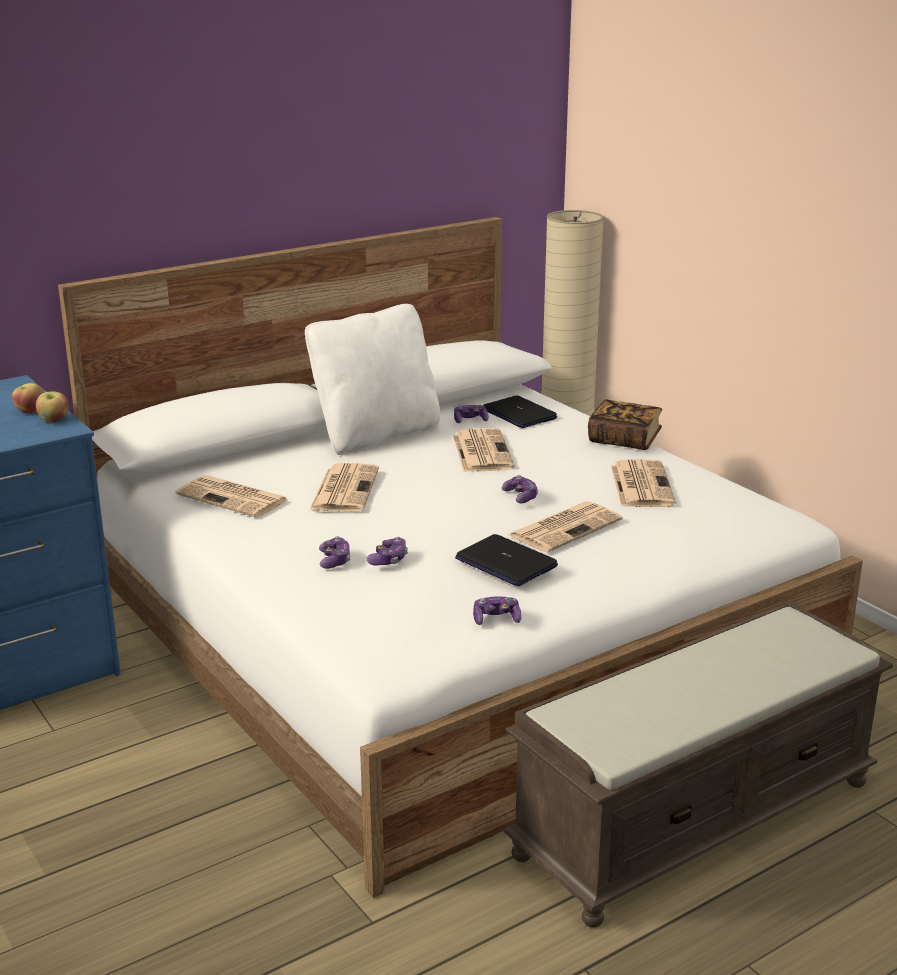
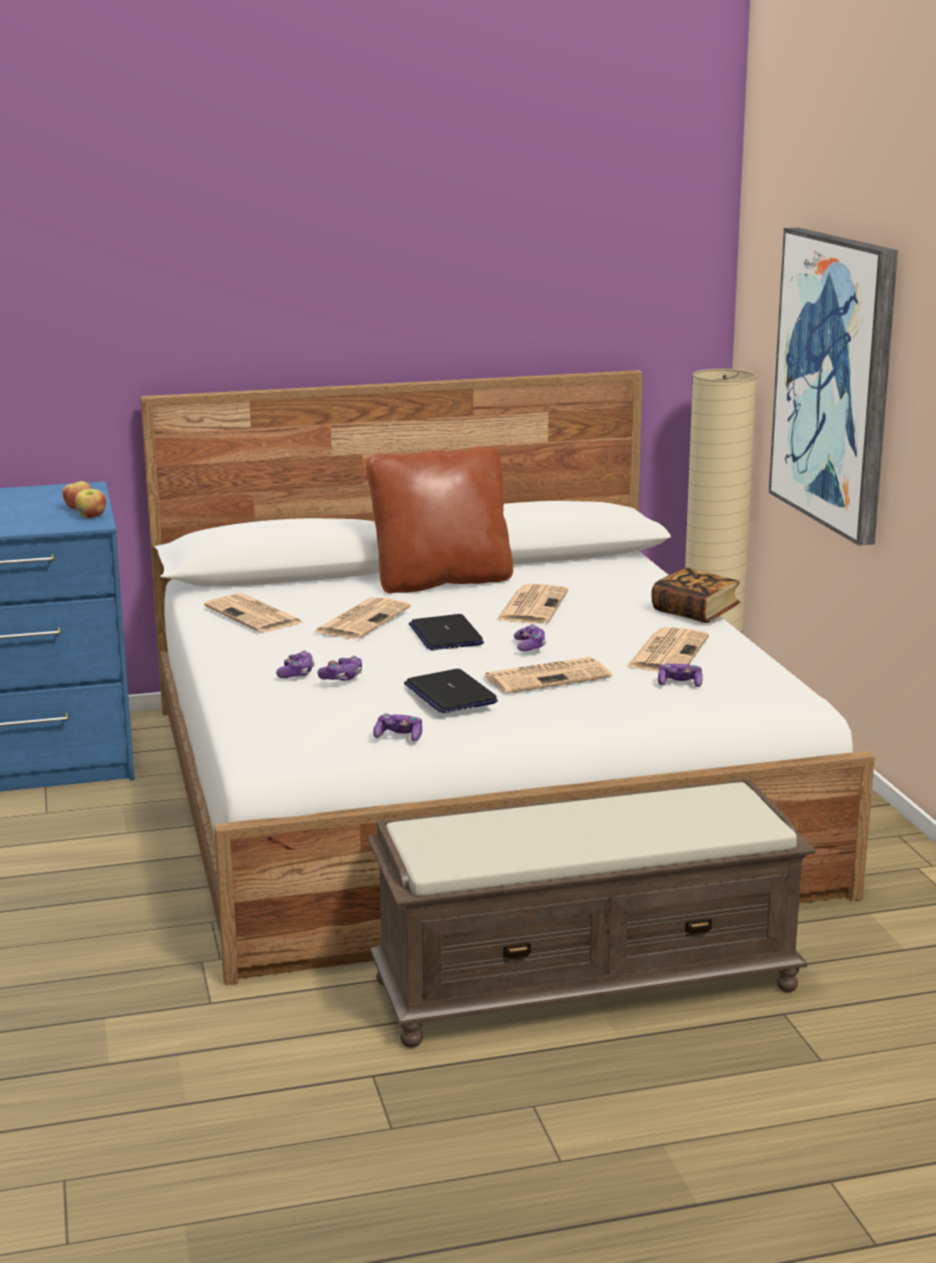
camera: 20 degrees right, 5 degrees down
(376, 435) = (441, 581): white pillow -> brown pillow
(470, 420) = (550, 578): game controller -> game controller (680, 683)
(518, 414) = (606, 578): laptop -> laptop (445, 635)
(712, 220) = (835, 381): none -> picture

